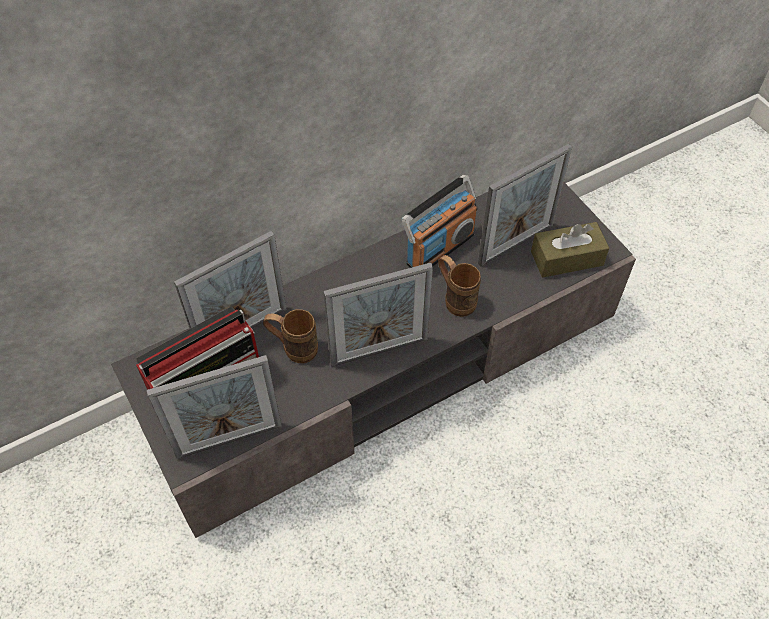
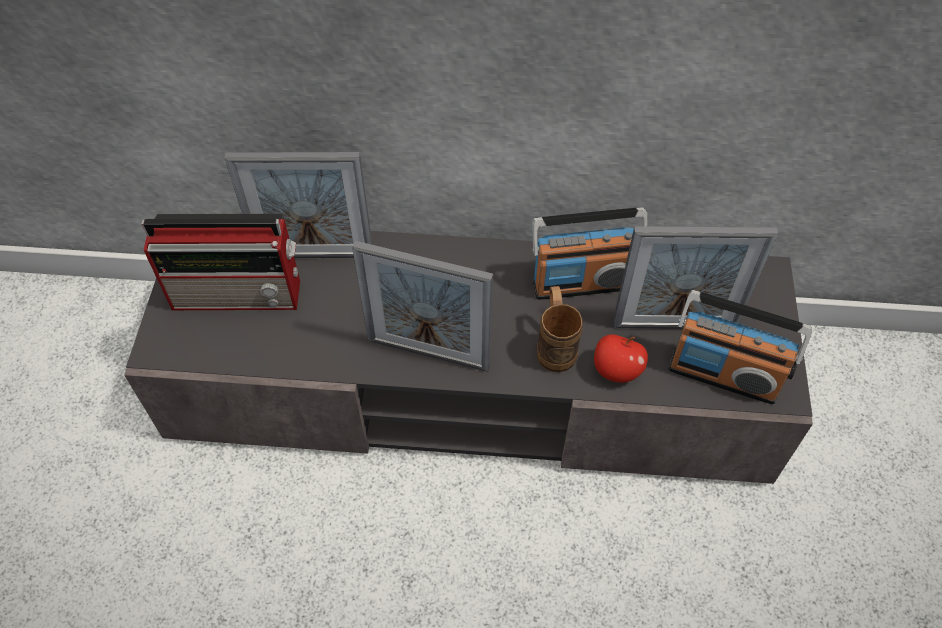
camera: 35 degrees right, 0 degrees up
(229, 440) = (213, 353): picture frame -> none
(293, 348) = (347, 300): brown mug -> none
(504, 292) = (616, 370): none -> apple
(567, 258) = (723, 375): brown tissue box -> radio

